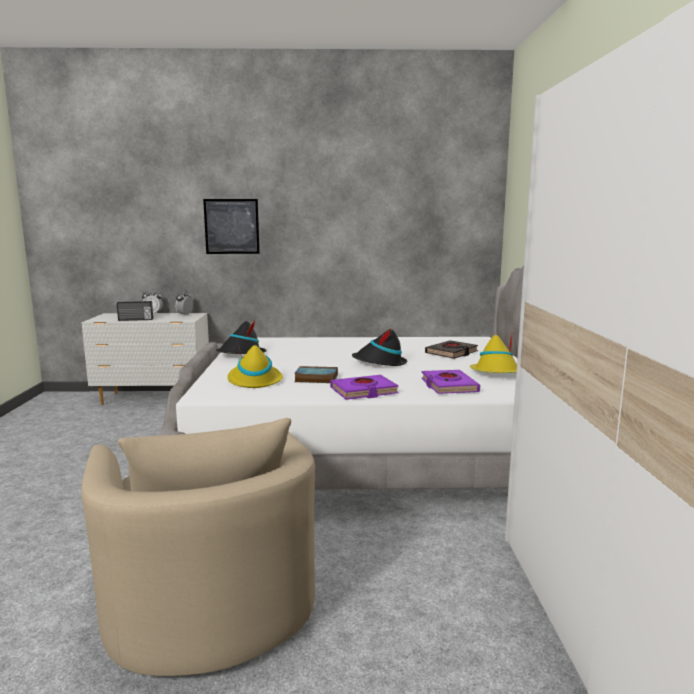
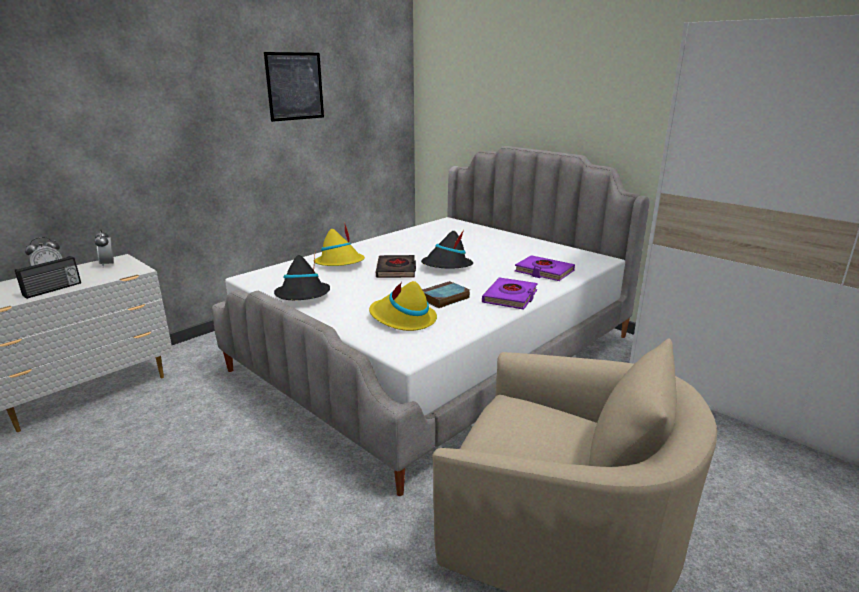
camera: 45 degrees left, 10 degrees up
(231, 226) = (143, 128): picture -> picture (295, 86)
(451, 353) = (466, 240): black book -> black book (396, 270)
(496, 373) = (539, 250): yellow hat -> yellow hat (340, 263)

